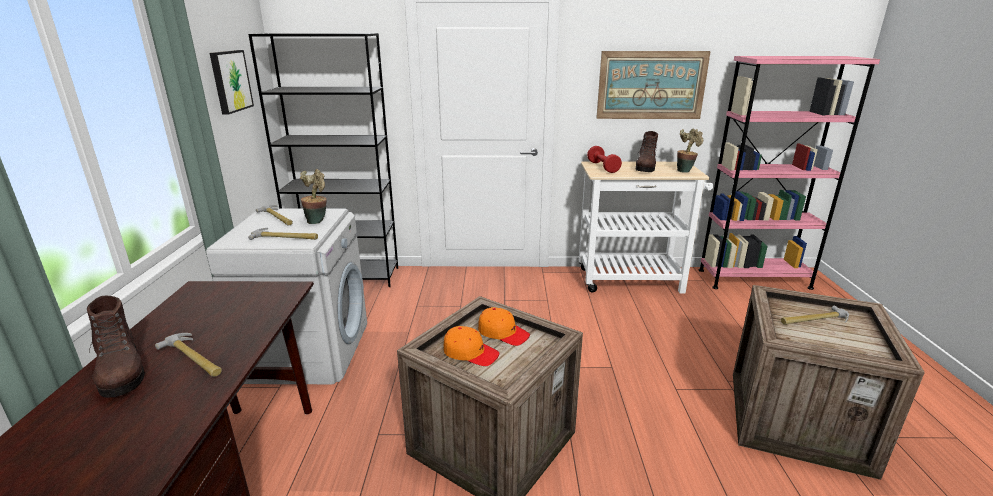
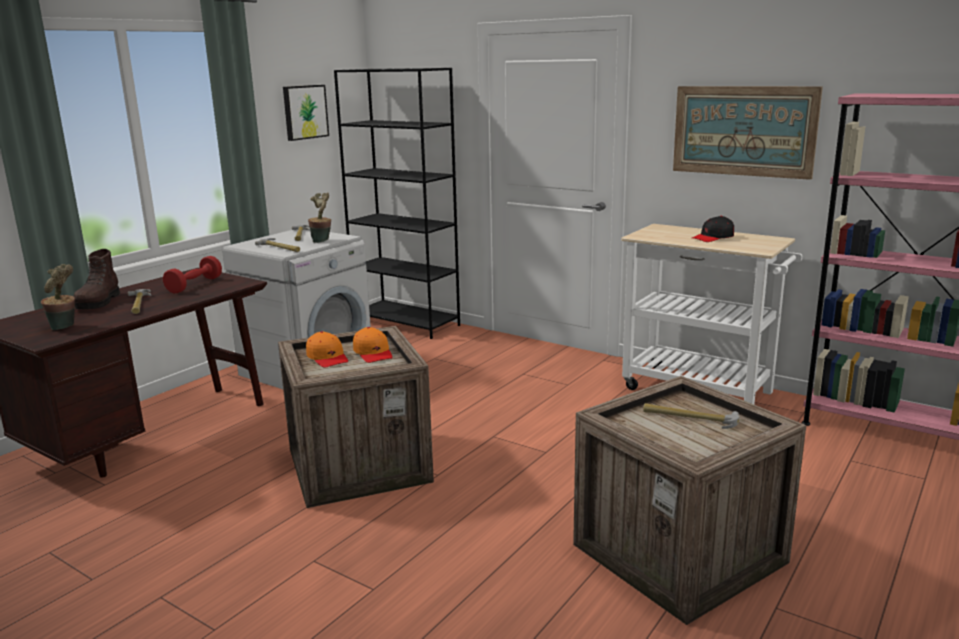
camera: 35 degrees right, 5 degrees down
(603, 167) = (662, 231): red dumbbell -> red dumbbell (194, 285)
(645, 168) = (713, 237): brown boot -> black cap
(685, 170) = (758, 245): potted plant -> potted plant (64, 327)

